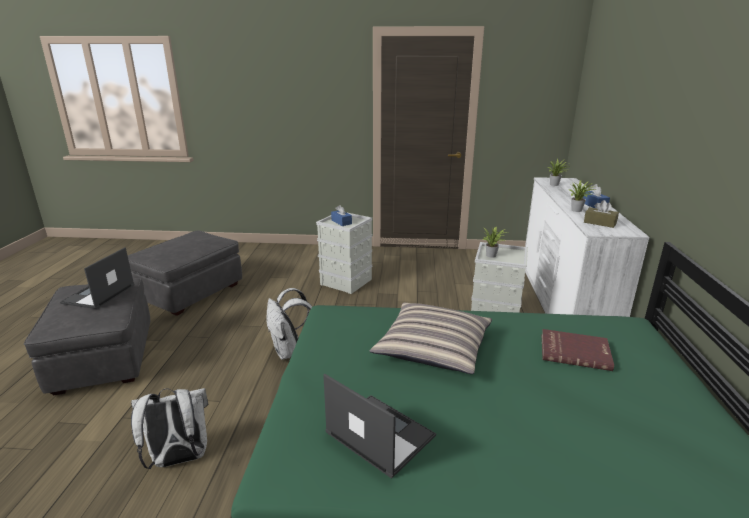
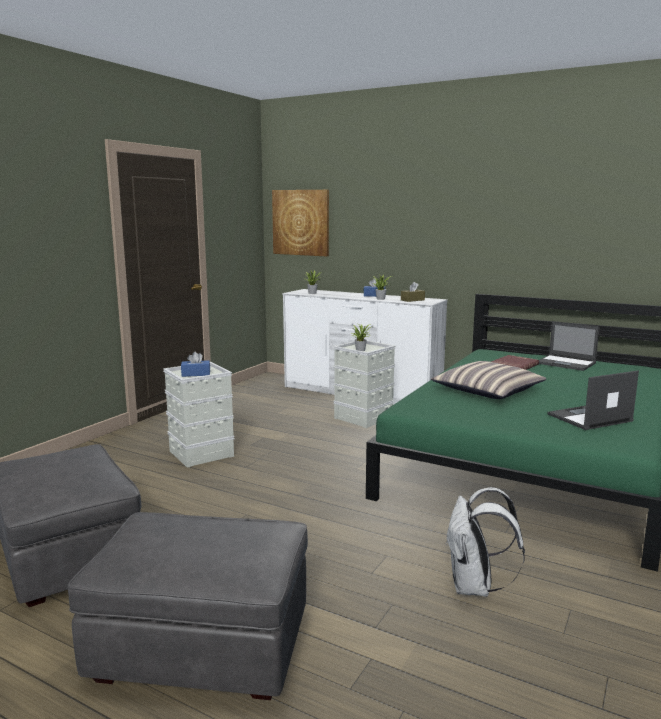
camera: 65 degrees left, 10 degrees down
(98, 294) = (177, 536): laptop -> laptop (566, 363)
(290, 352) = (323, 505): white backpack -> none
(592, 103) = (301, 222): none -> picture

